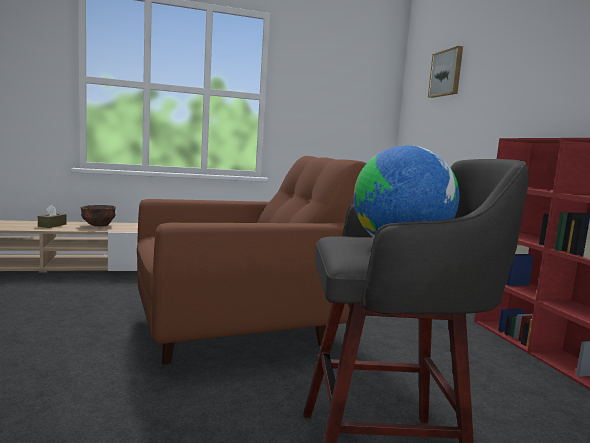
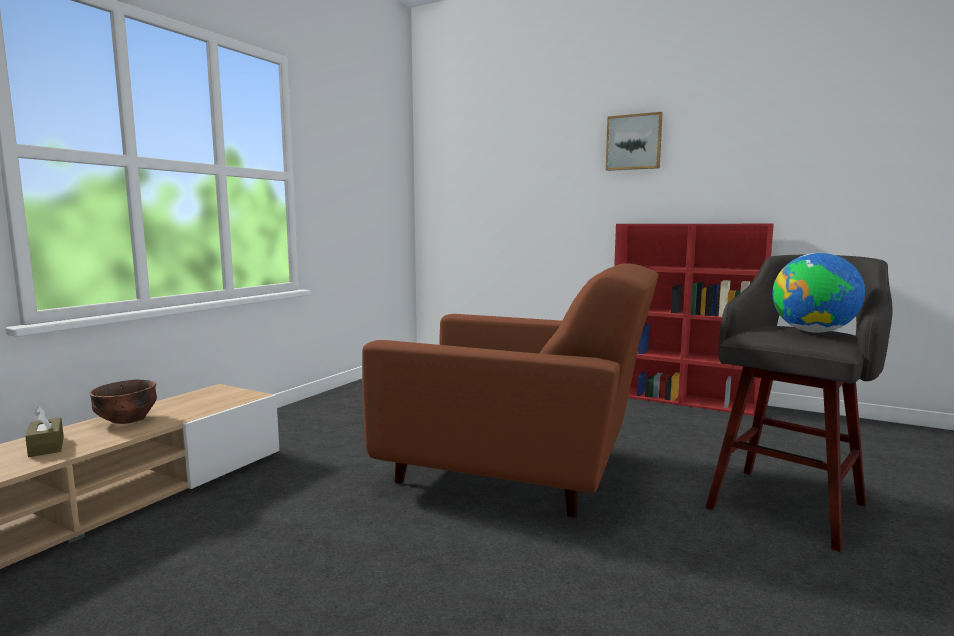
camera: 45 degrees left, 0 degrees up
(246, 330) = (516, 475): brown armchair -> brown armchair turned 90 degrees clockwise
(446, 73) = (493, 151): picture -> picture (634, 142)

